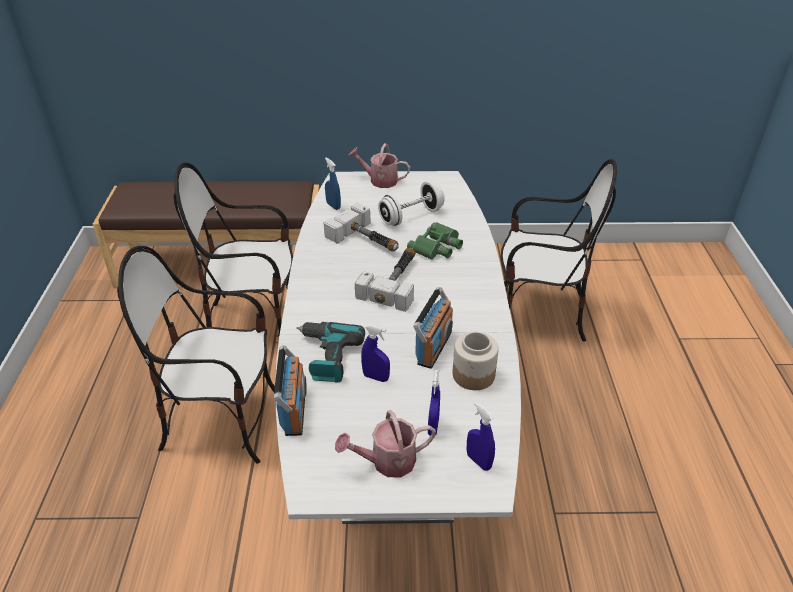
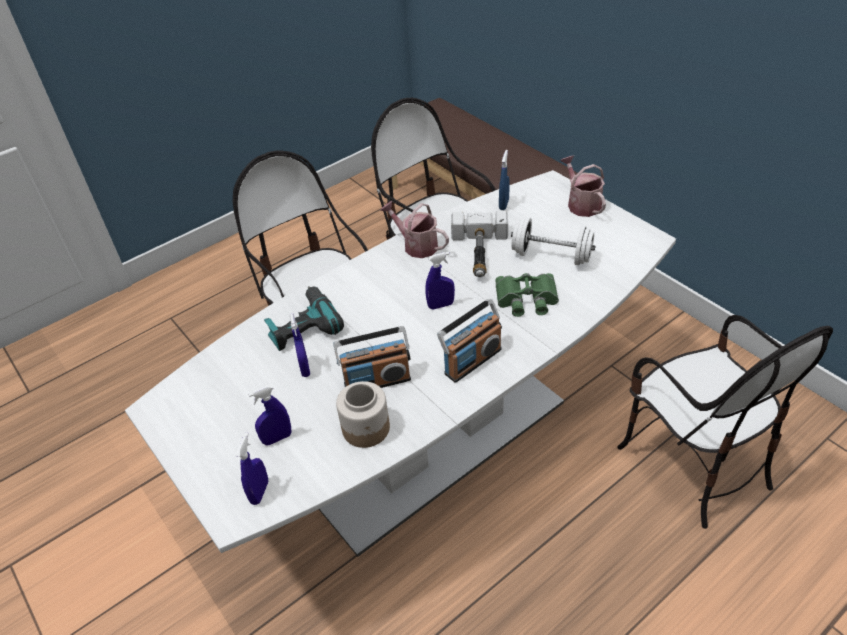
camera: 55 degrees right, 5 degrees up
(294, 410) = (227, 347): radio -> radio (472, 361)
(387, 461) = (215, 433): watering can -> watering can (416, 245)
(395, 282) = (441, 305): hammer -> blue spray bottle

